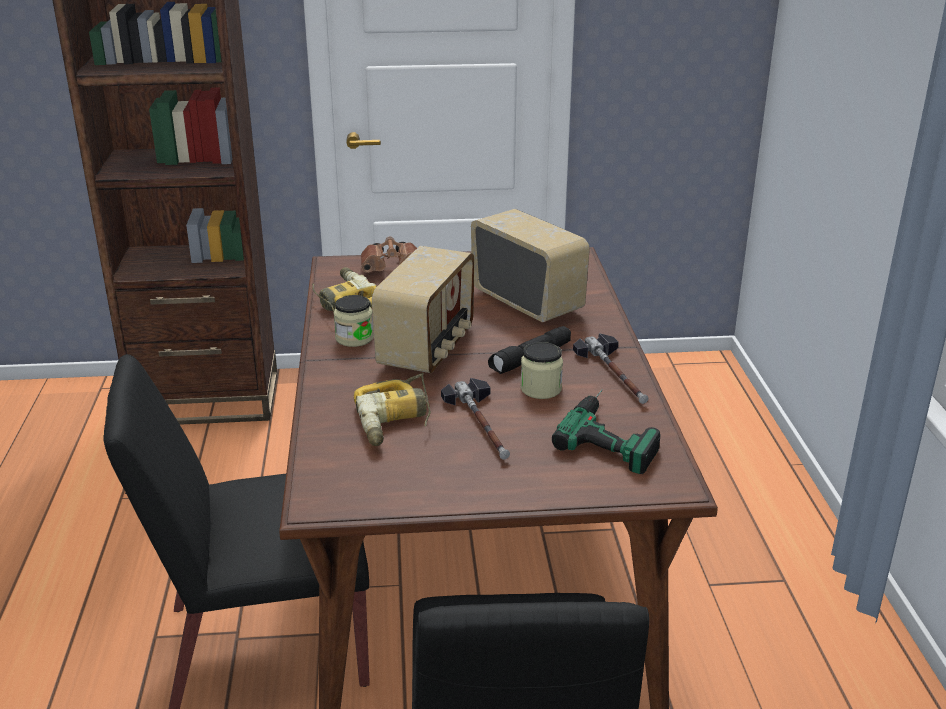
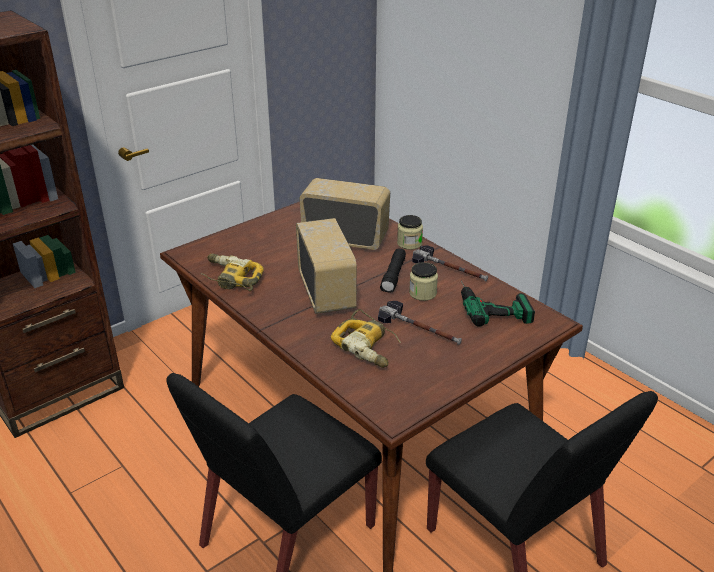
camera: 35 degrees left, 5 degrees up
(354, 338) = (272, 302): jar -> jar (409, 243)
(393, 268) = (231, 243): brown binoculars -> none

